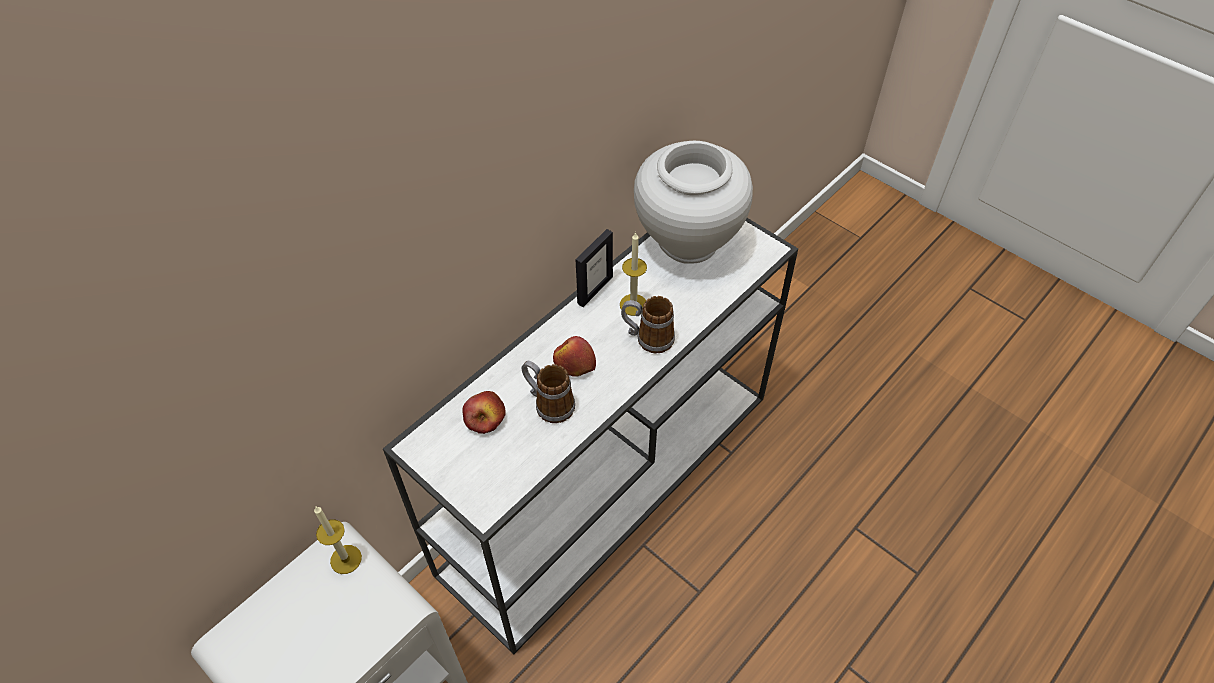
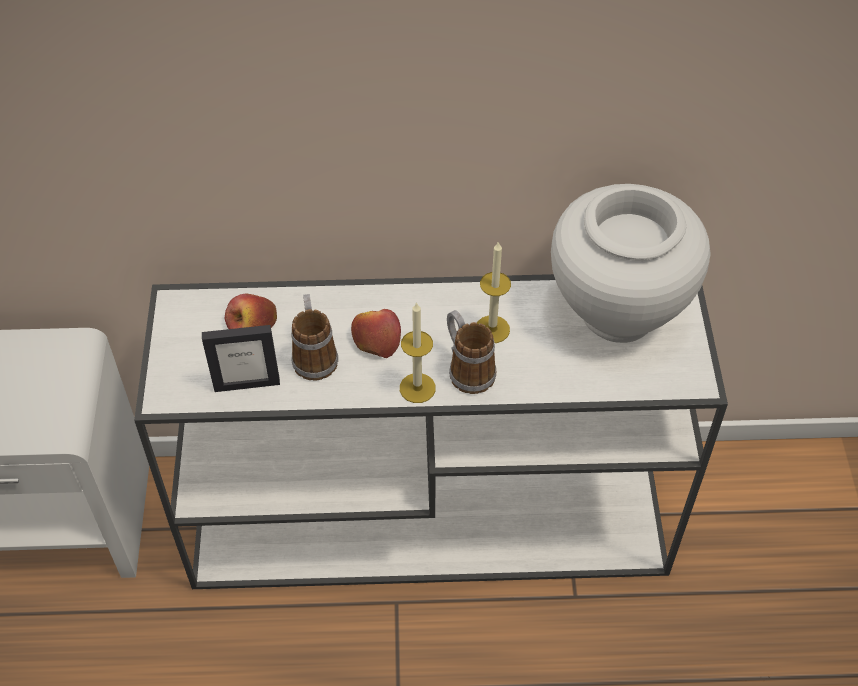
camera: 45 degrees right, 0 degrees up
(346, 559) = (67, 360): candle -> candle (417, 388)
(595, 290) = (474, 289): picture frame -> picture frame (247, 384)

